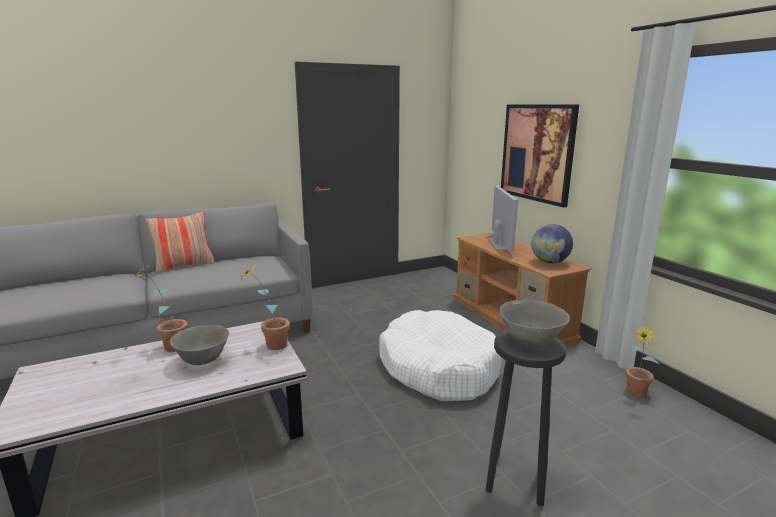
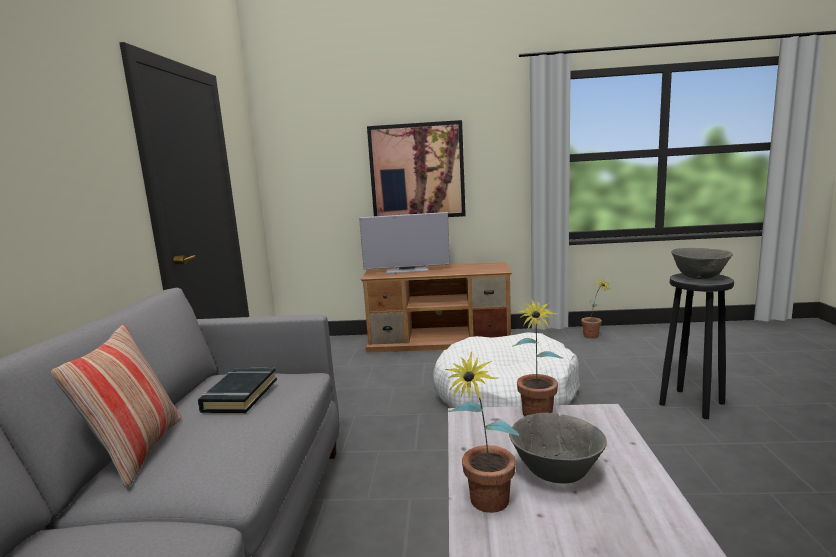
camera: 60 degrees left, 5 degrees down
(238, 265) = (240, 395): none -> black book
(498, 244) = (407, 271): television -> television turned 150 degrees clockwise
(549, 262) = (478, 267): globe -> none

